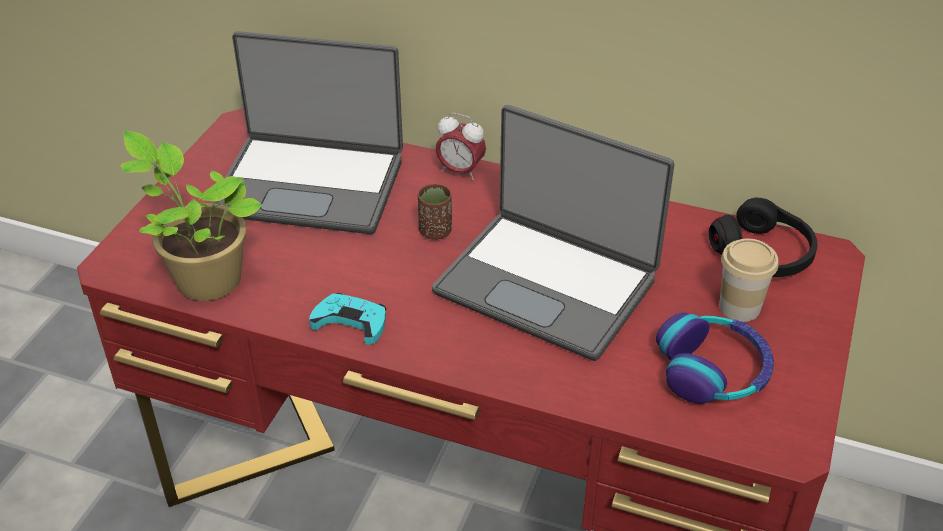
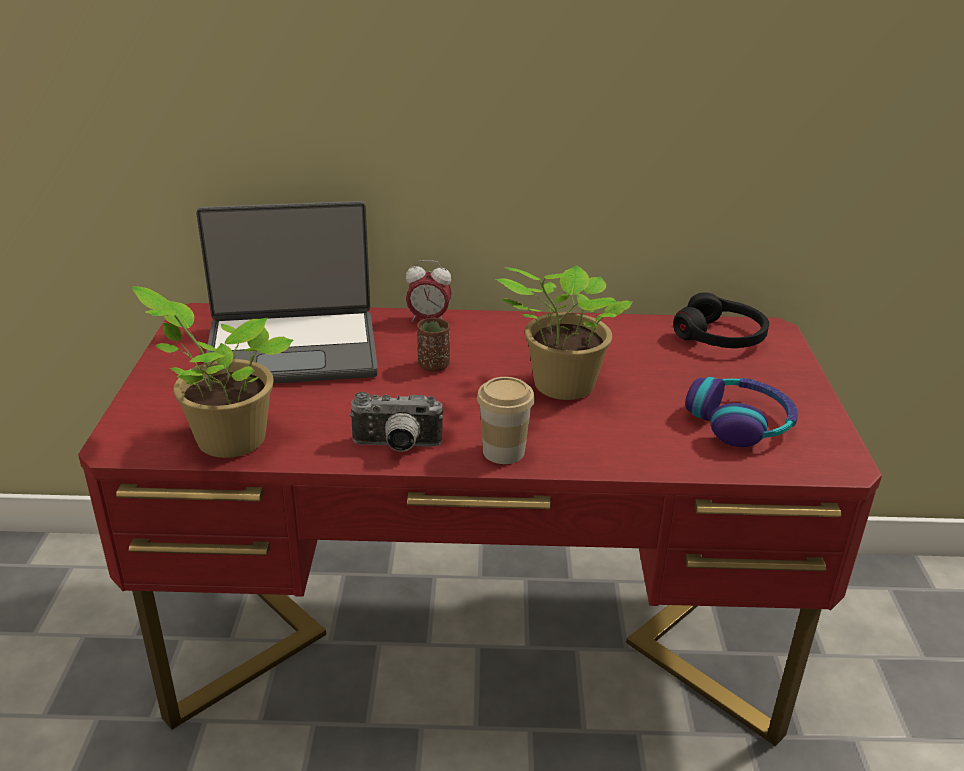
camera: 20 degrees left, 10 degrees down
(351, 322) = (396, 447): turquoise game controller -> camera
(548, 284) = (560, 386): laptop -> potted plant
(739, 307) = (729, 375): cup -> cup (503, 451)

